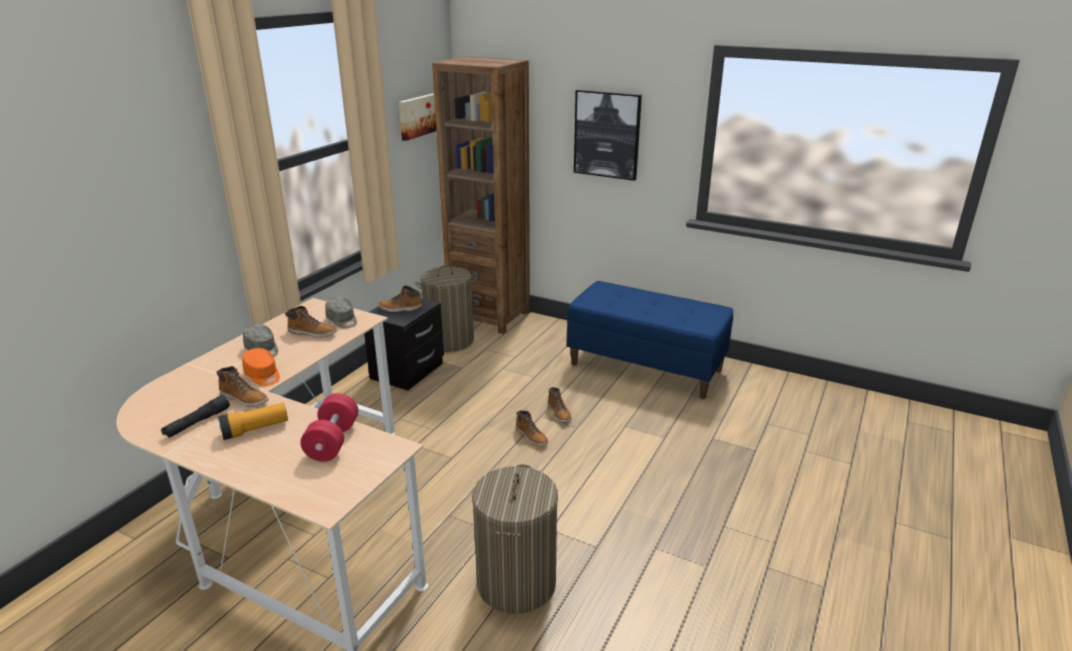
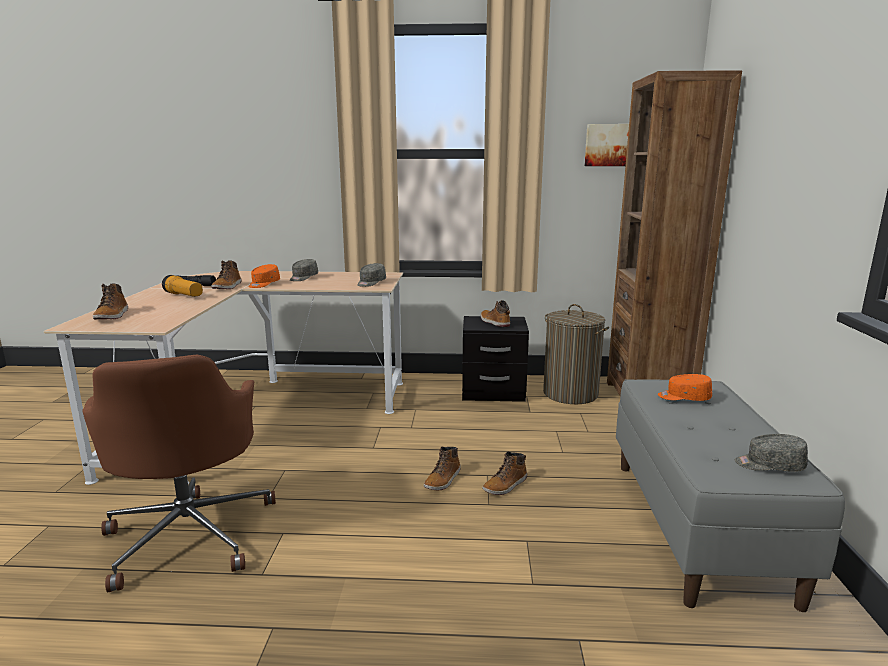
camera: 65 degrees right, 10 degrees down
(313, 333) = (341, 281): boot -> boot (112, 316)
(332, 441) = (168, 312): red dumbbell -> none
(516, 583) = (190, 533): laundry basket -> brown office chair
(607, 134) = (790, 162): picture -> none
(612, 299) = (684, 397): none -> orange cap
(646, 367) = (698, 526): blue bench -> grey bench
(701, 311) = (769, 465): none -> grey cap

